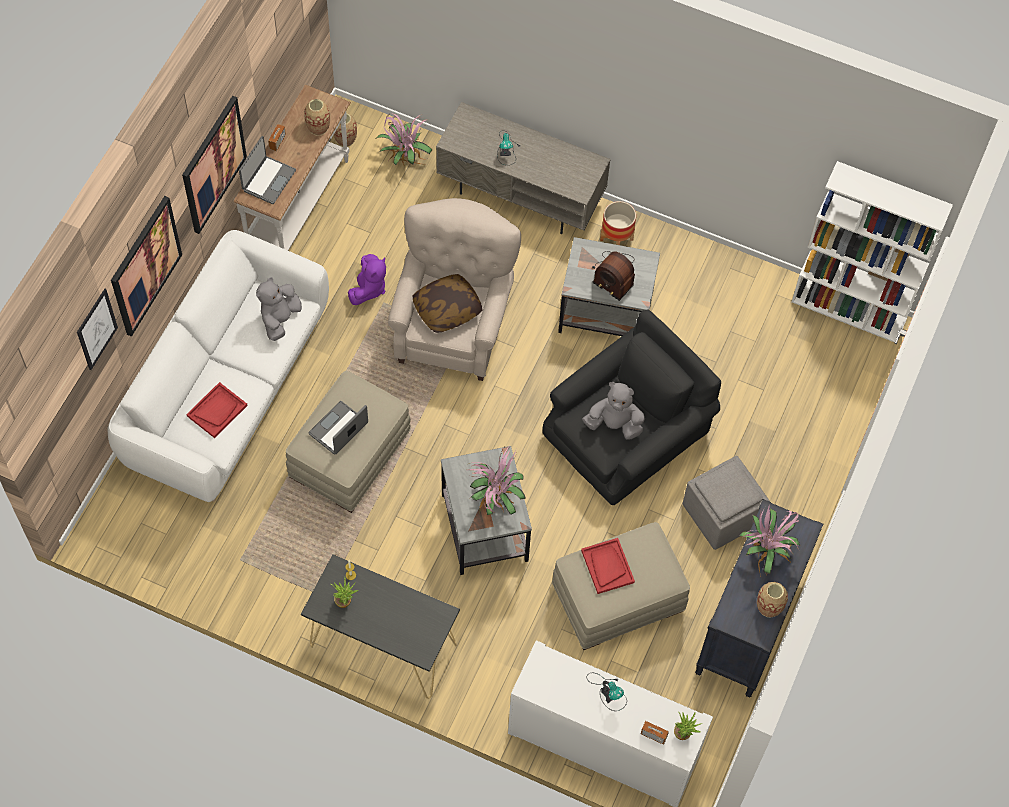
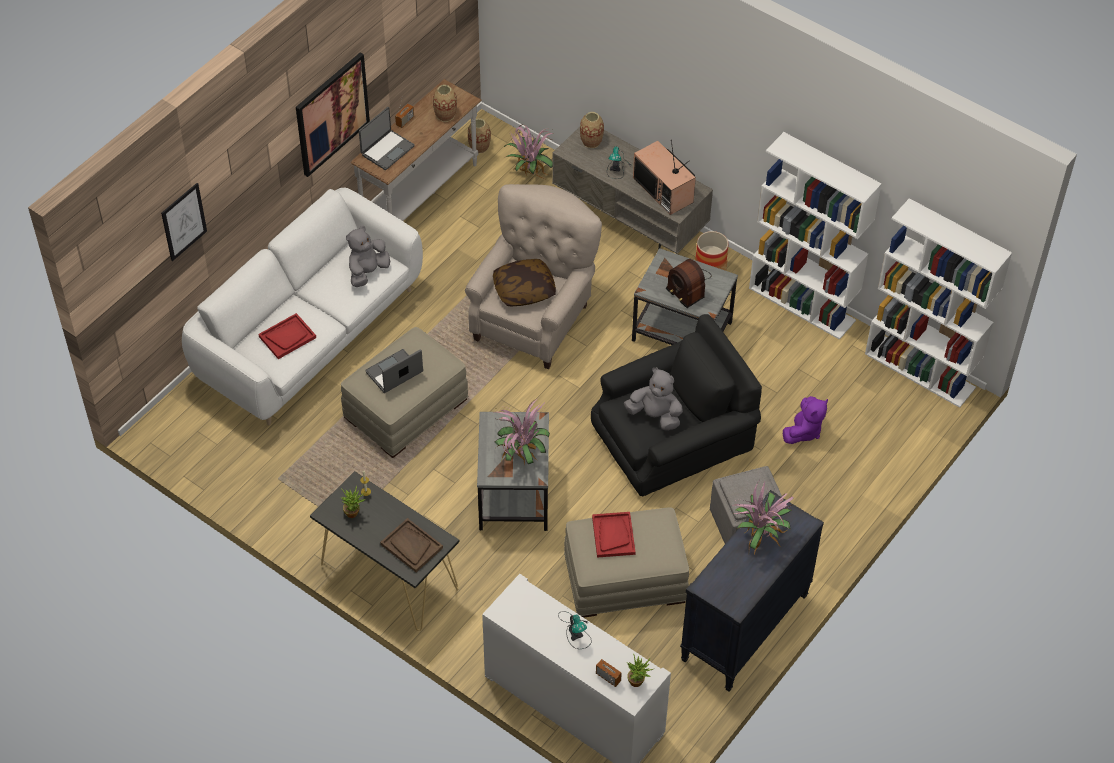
camera: 15 degrees right, 10 degrees down
(145, 266) = (245, 182): picture -> none
(368, 288) = (464, 273): purple plush toy -> purple plush toy (803, 431)
(413, 626) = (411, 546): none -> brown tray
(562, 169) = (664, 190): none -> television
(717, 258) = (803, 304): none -> white bookcase
(769, 607) = (749, 584): vase -> vase (591, 141)

